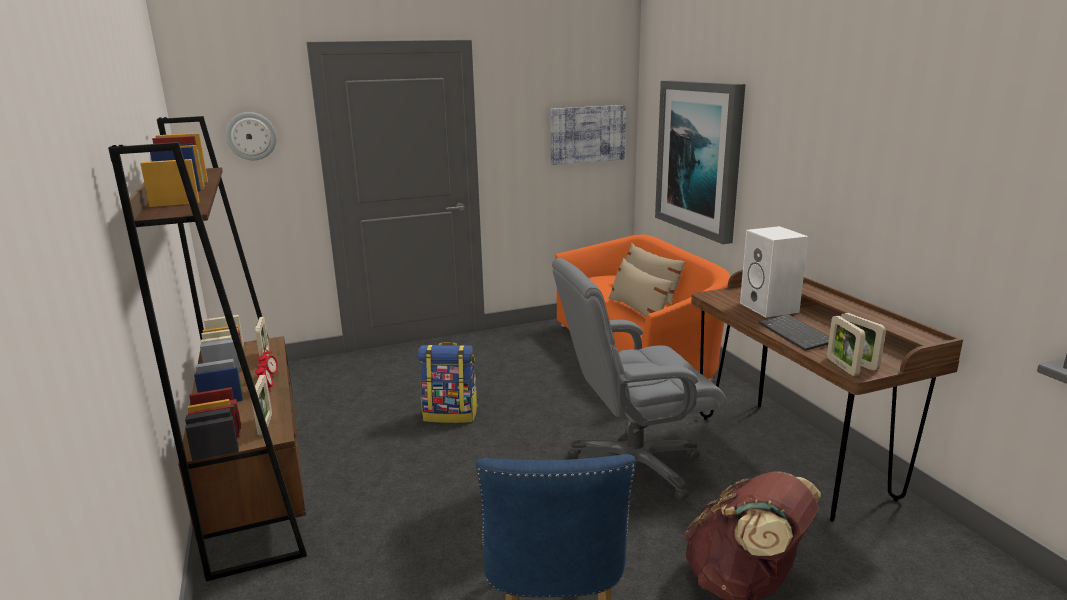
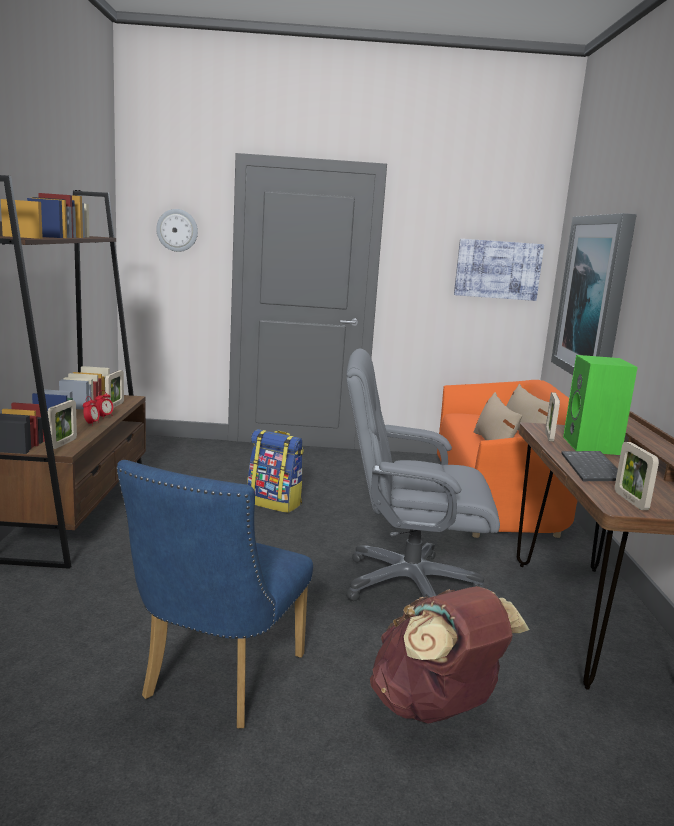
camera: 20 degrees right, 5 degrees down
(770, 308) = (593, 446): white speaker -> green speaker
(842, 367) = (608, 500): picture frame -> picture frame (549, 436)

